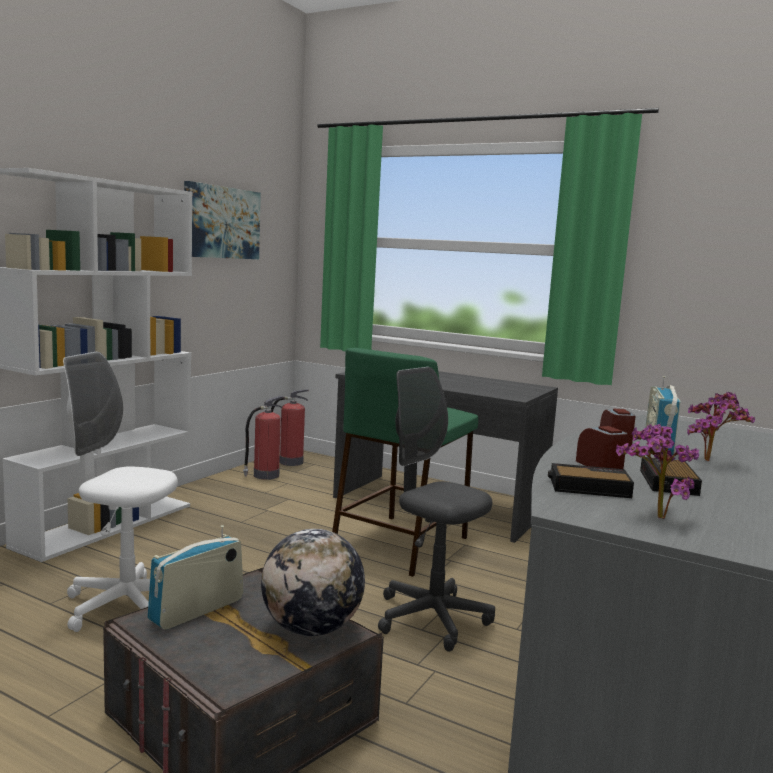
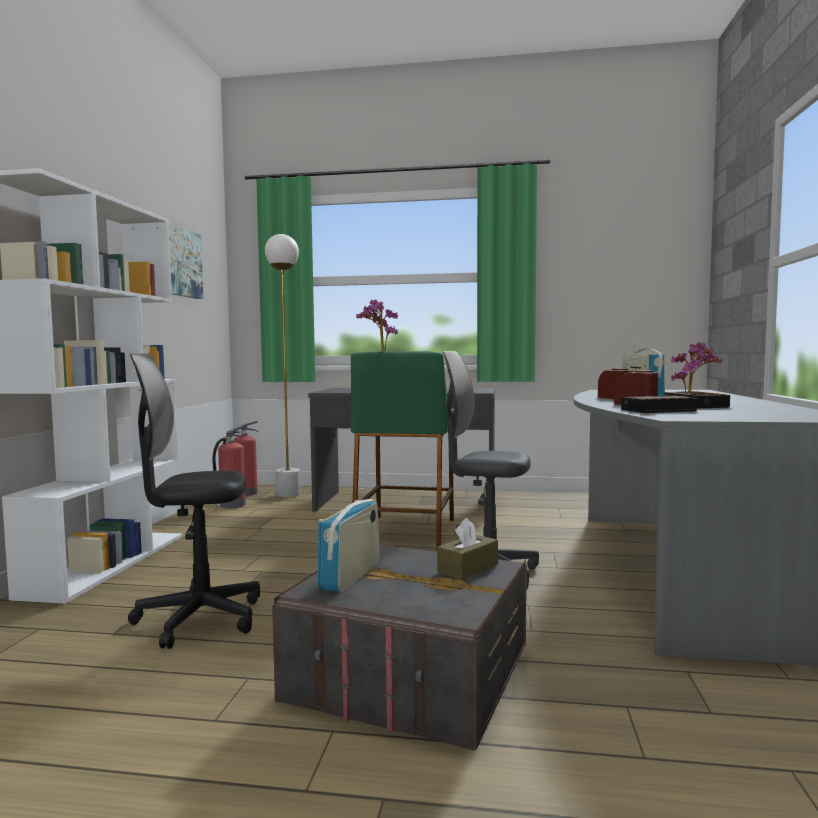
camera: 20 degrees left, 5 degrees down
(124, 606) = (199, 619): white office chair -> black office chair
(311, 629) = (468, 568): globe -> brown tissue box
(329, 471) = (288, 494): none -> white floor lamp
(653, 516) = (731, 414): potted plant -> potted plant (379, 351)

